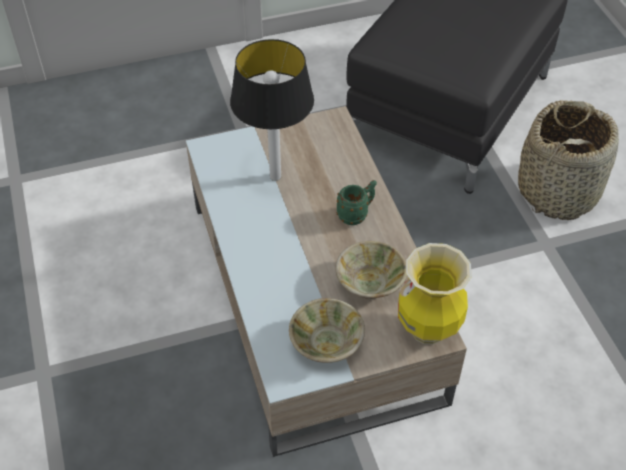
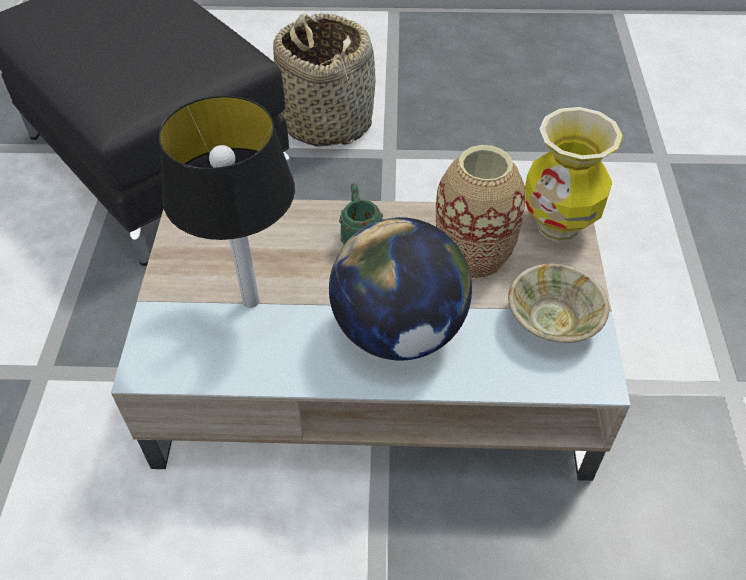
camera: 70 degrees left, 0 degrees up
(281, 258) = (399, 331): none -> globe
(370, 283) = (473, 255): beige bowl -> vase

